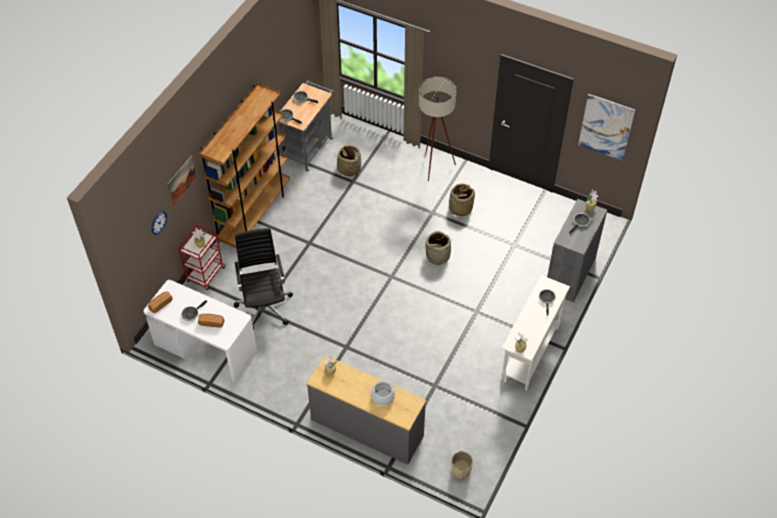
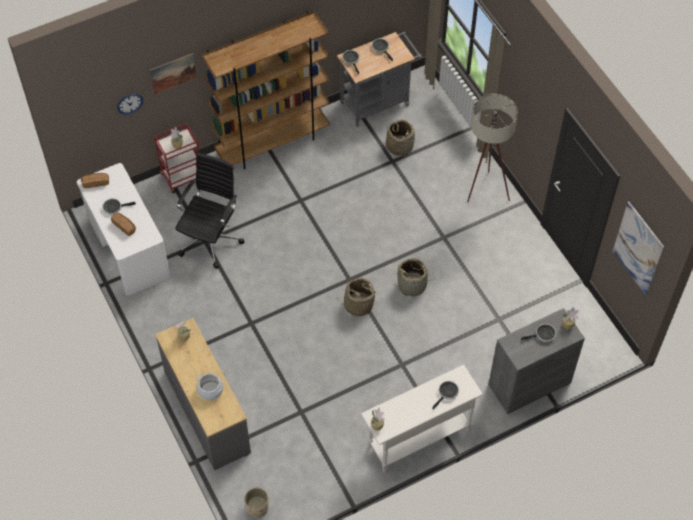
camera: 35 degrees right, 5 degrees up
(460, 208) = (475, 249): basket -> basket (358, 305)

